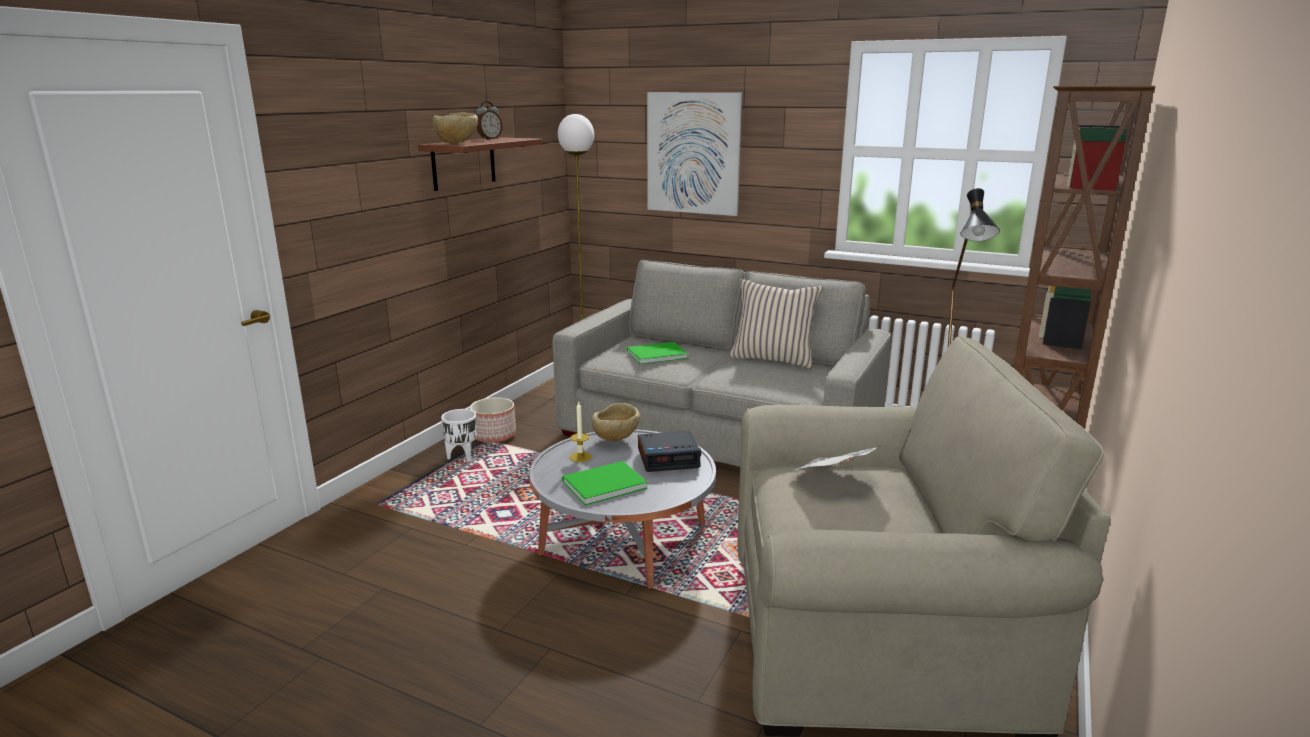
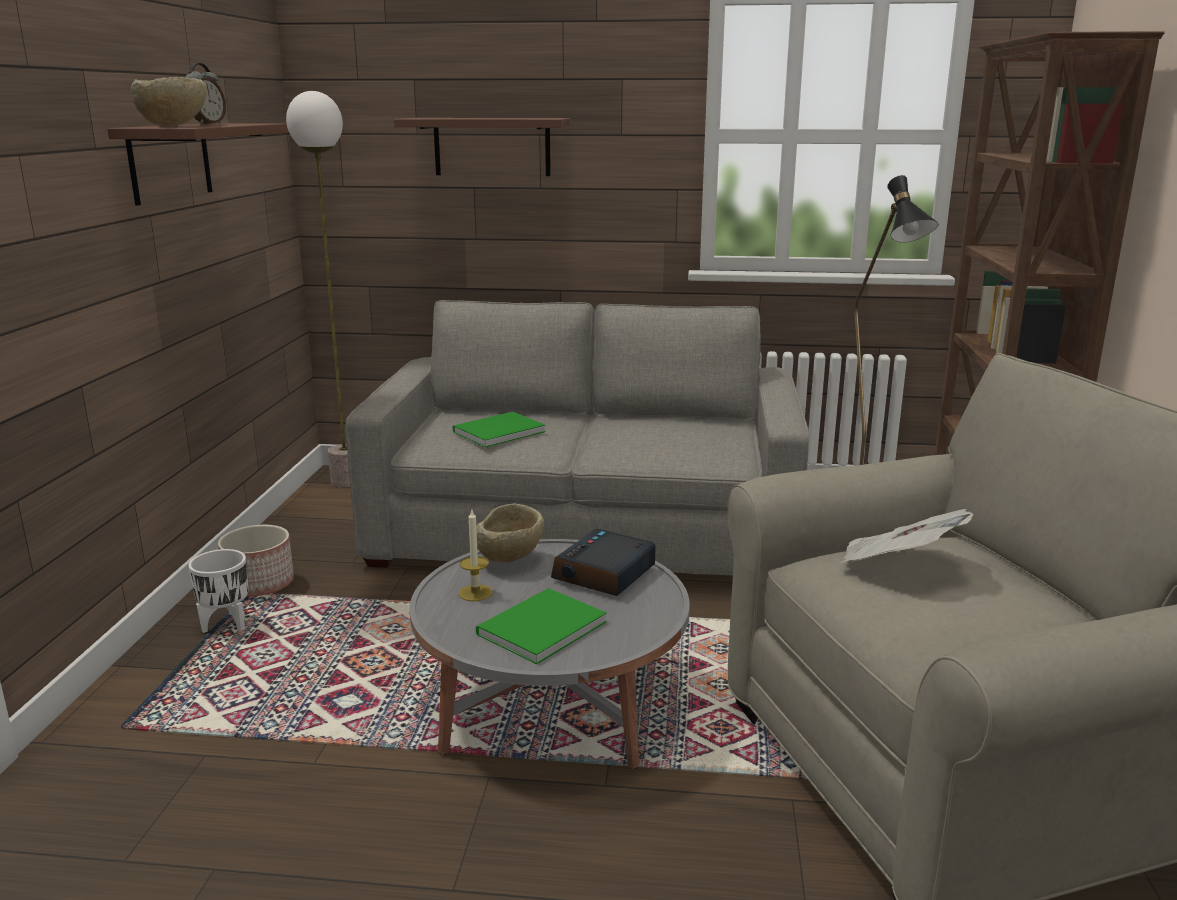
camera: 20 degrees left, 0 degrees up
(669, 458) = (604, 573): alarm clock -> alarm clock turned 150 degrees clockwise
(693, 153) = (492, 147): picture -> brown shelf
(773, 359) = (655, 420): beige pillow -> none

